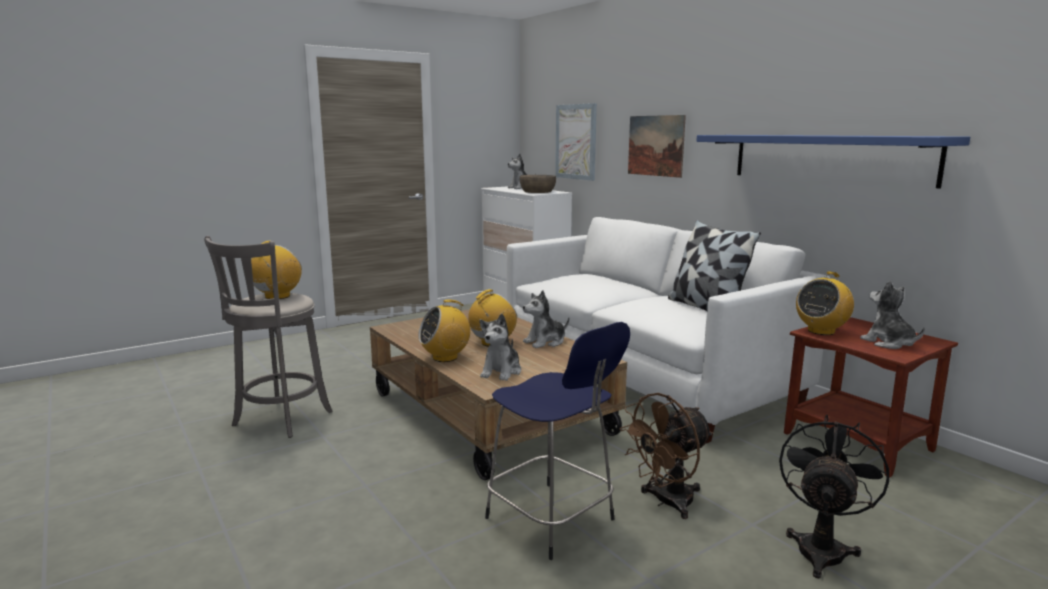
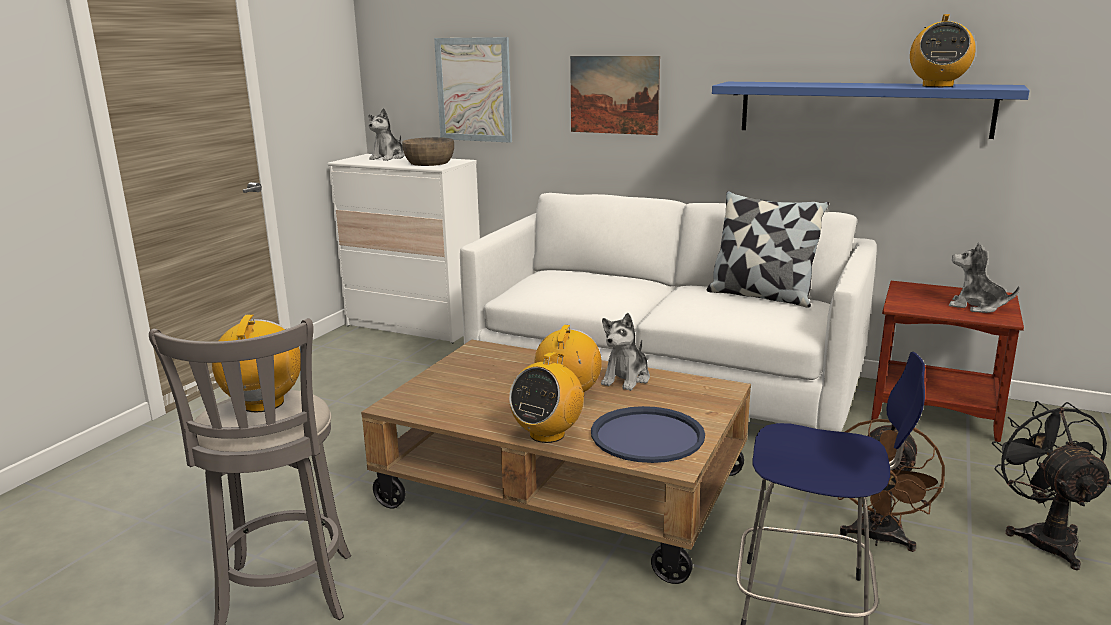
camera: 30 degrees left, 5 degrees up
(501, 372) = (647, 436): plush toy -> blue tray
(821, 331) = (906, 304): radio -> radio (937, 86)

